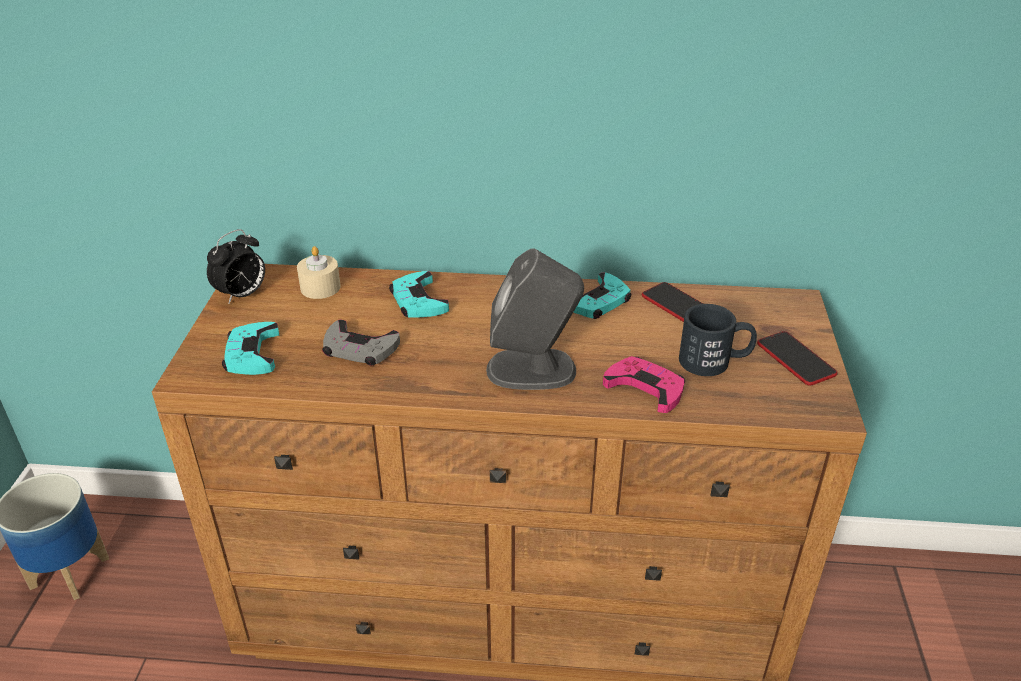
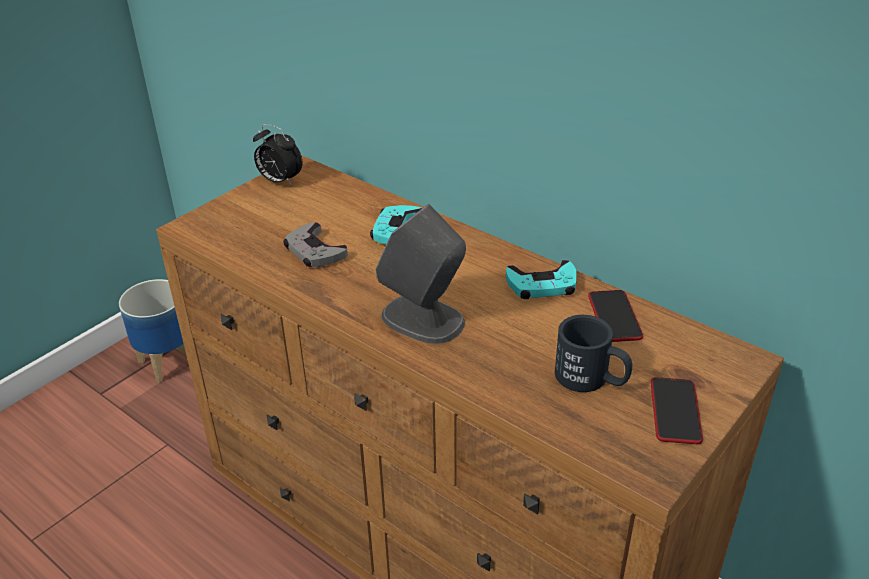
camera: 35 degrees right, 0 degrees up
(242, 295) = (279, 181): alarm clock -> alarm clock turned 45 degrees clockwise
(252, 354) = (240, 227): turquoise game controller -> none
(320, 287) = (337, 194): beige candle -> none
(645, 388) = (500, 375): pink game controller -> none

